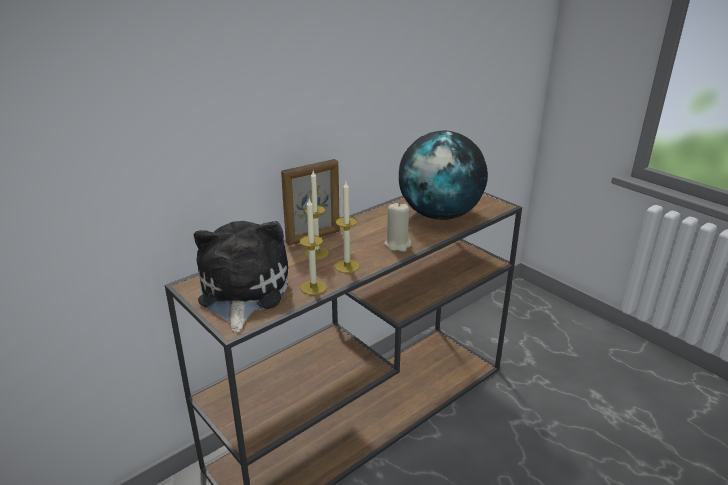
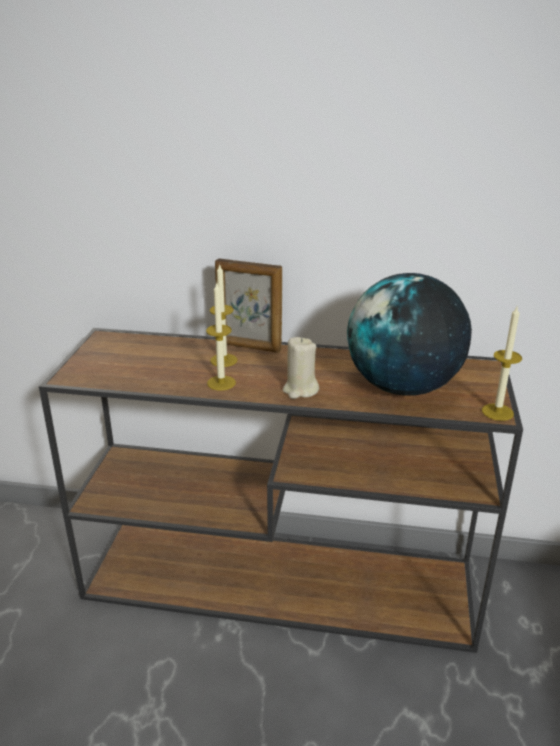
camera: 50 degrees right, 0 degrees up
(241, 292) = (118, 358): plush toy -> none
(313, 287) = (163, 383): candle -> candle (497, 412)

